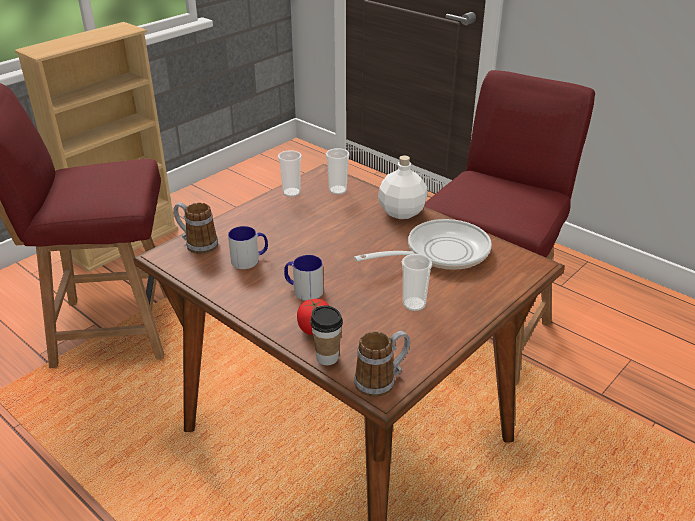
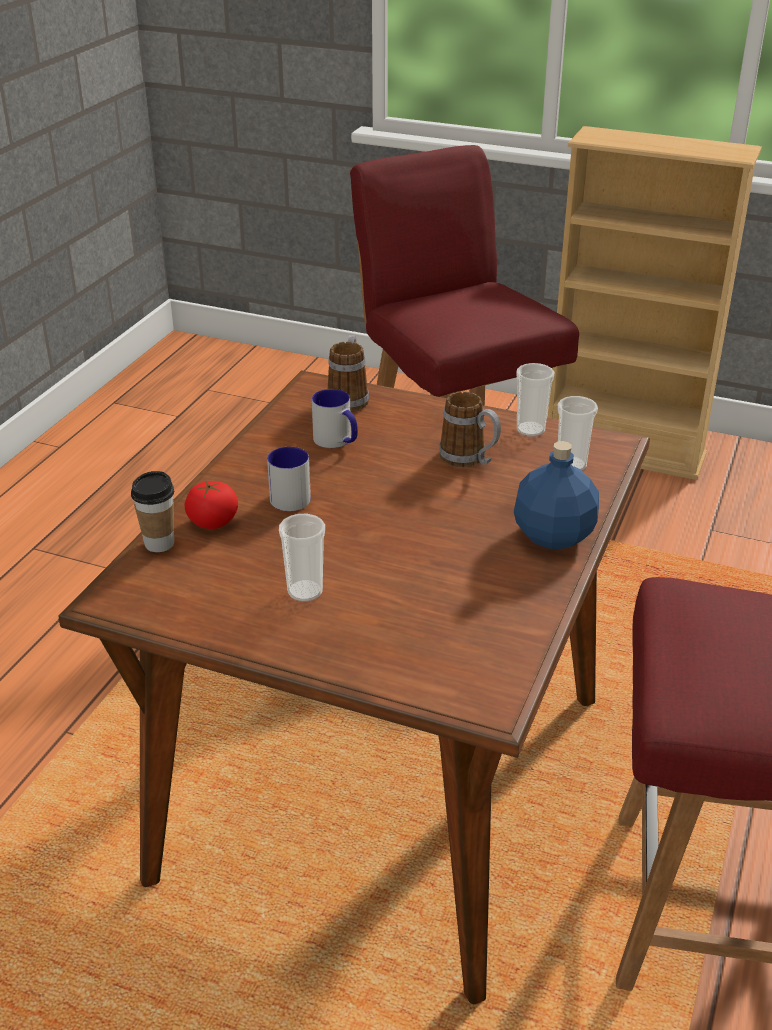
camera: 70 degrees right, 0 degrees up
(381, 381) = (128, 594): mug -> mug (469, 460)
(401, 212) = (554, 535): white bottle -> blue bottle
(440, 252) = (458, 593): frying pan -> none

